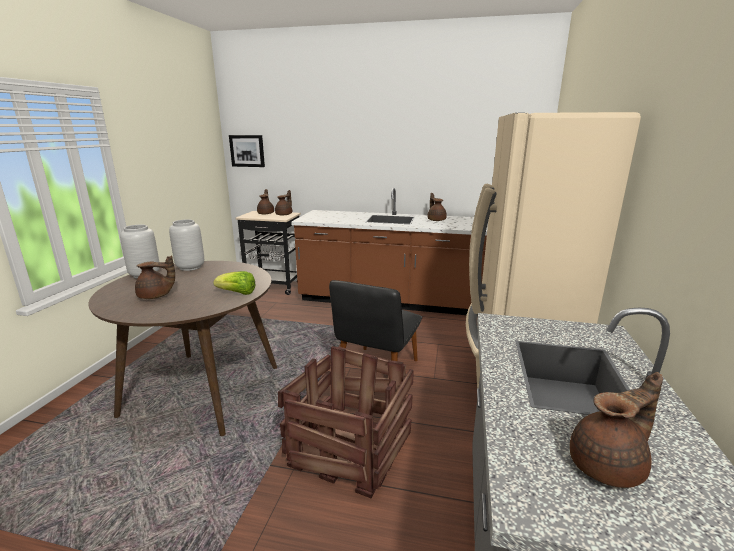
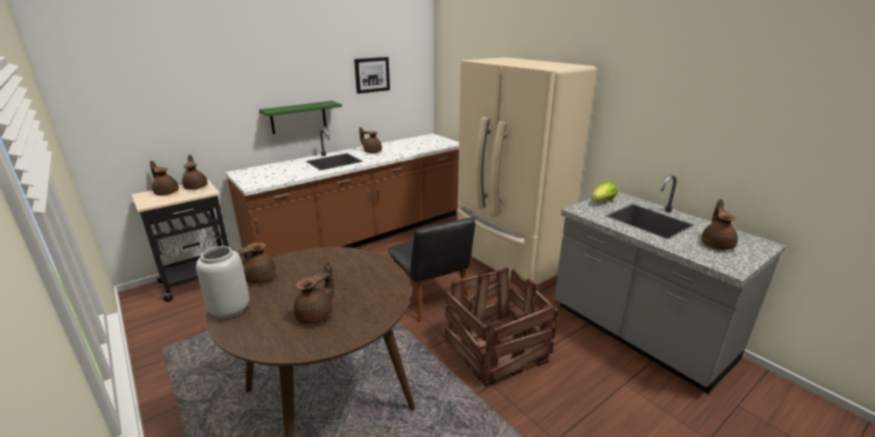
camera: 50 degrees left, 5 degrees up
(190, 267) = (257, 278): grey vase -> brown teapot
(237, 293) = (379, 273): lettuce -> lettuce (602, 201)
(247, 151) = (102, 112): picture -> picture (372, 75)
(380, 175) = (298, 117): none -> green shelf

